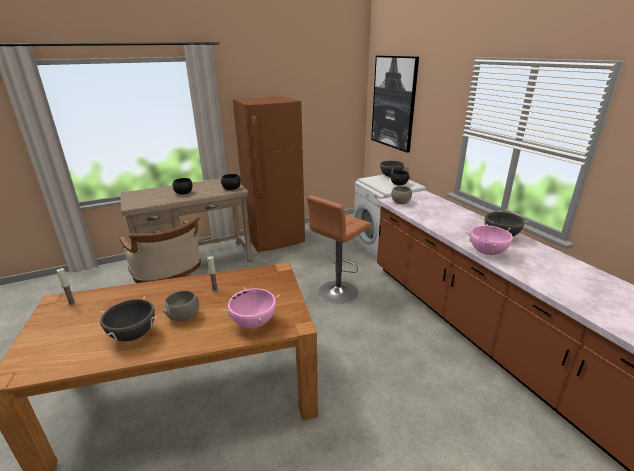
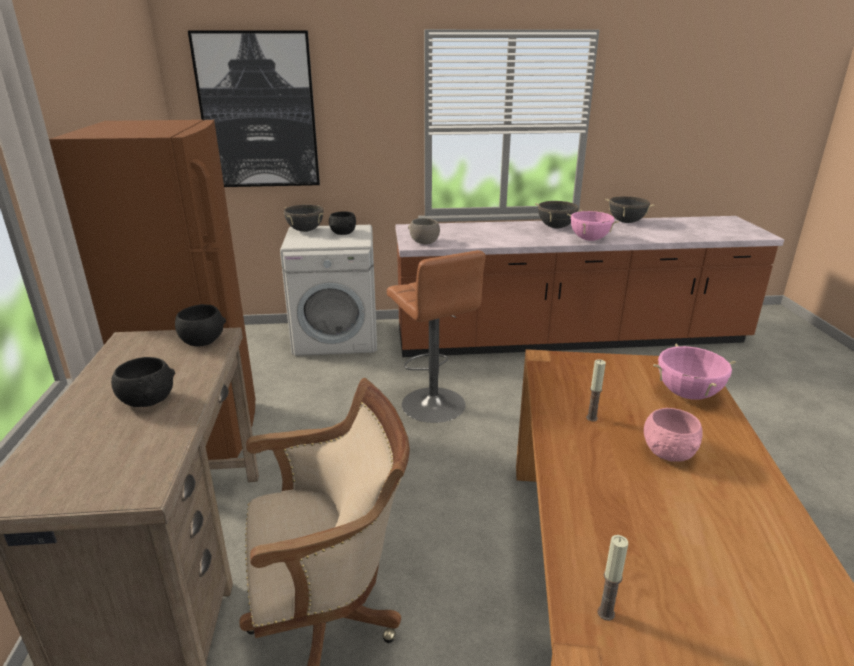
camera: 70 degrees left, 0 degrees up
(133, 335) = (724, 506): black cooking pot -> black cooking pot (626, 222)
(183, 316) = (669, 452): grey bowl -> pink bowl

